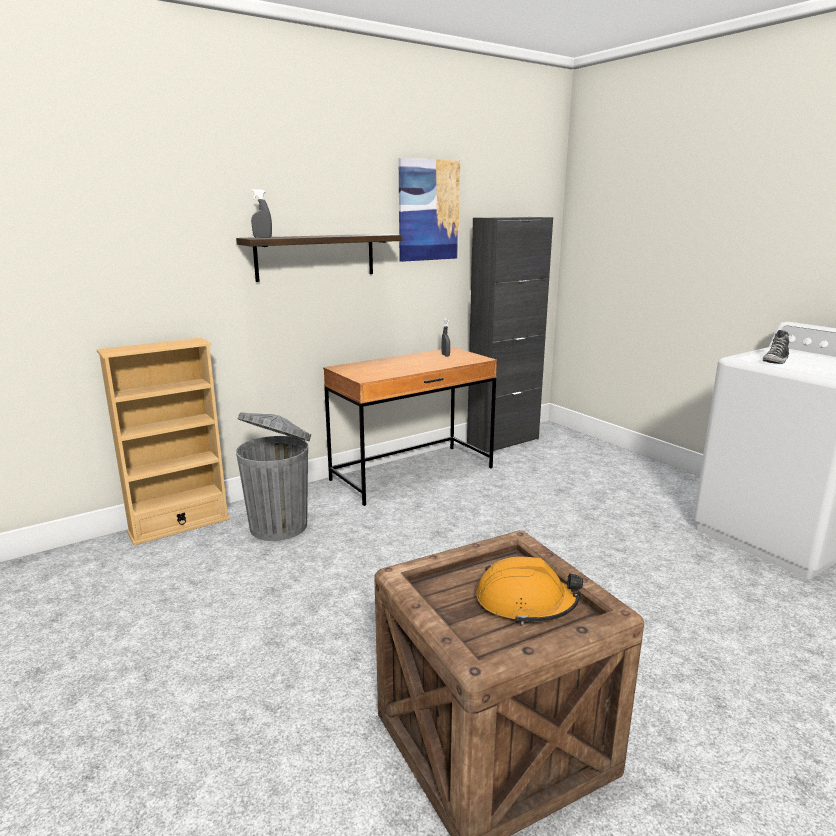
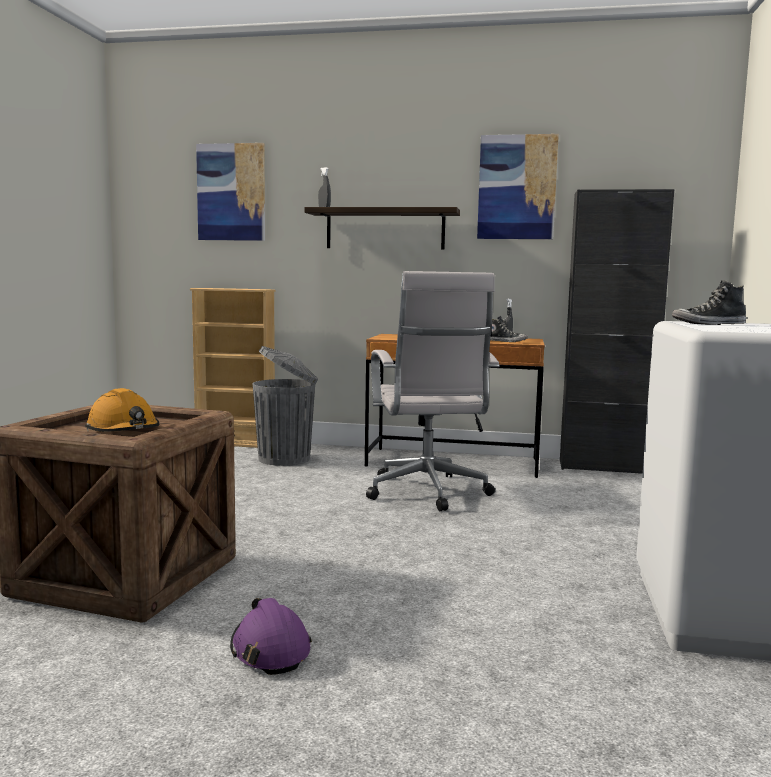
camera: 45 degrees right, 10 degrees down
(121, 217) = (231, 192): none -> picture
(458, 359) = (506, 341): none -> shoe
(469, 516) = (428, 493): none -> white office chair
(722, 727) = (270, 650): none -> purple hard hat

